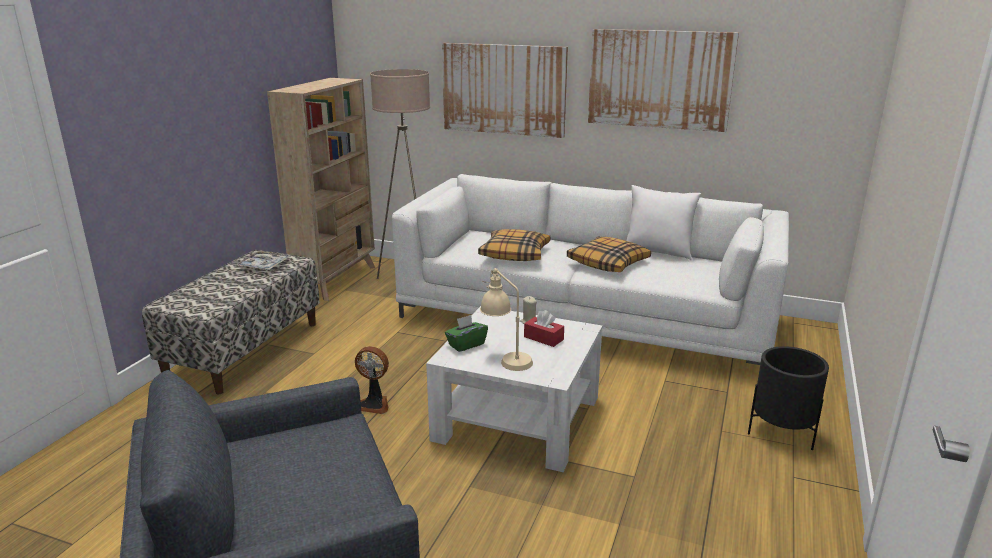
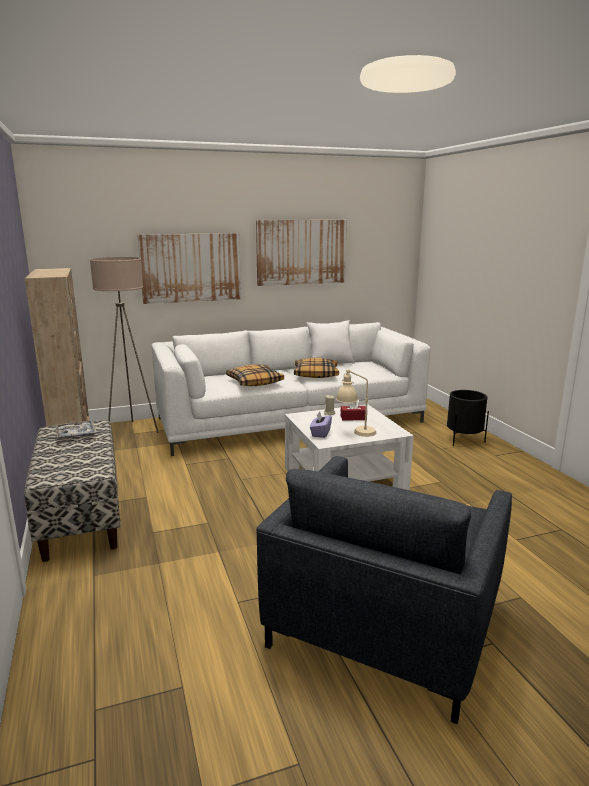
camera: 40 degrees left, 5 degrees down
(374, 404) = (247, 507): fan -> none
(466, 344) = (320, 433): green tissue box -> purple tissue box

